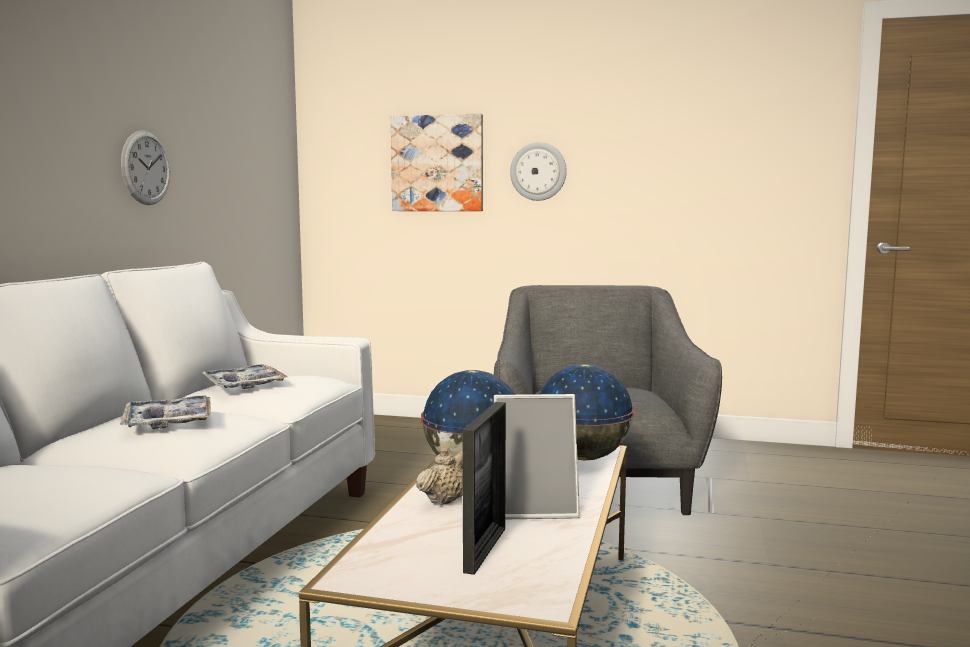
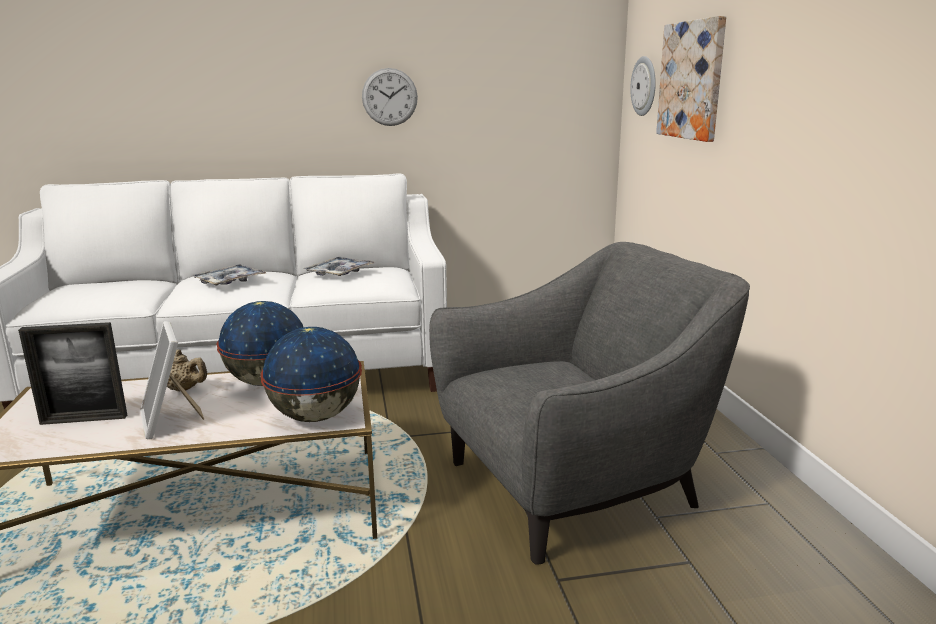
camera: 65 degrees right, 10 degrees up
(538, 171) = (760, 93): wall clock -> wall clock (644, 86)

